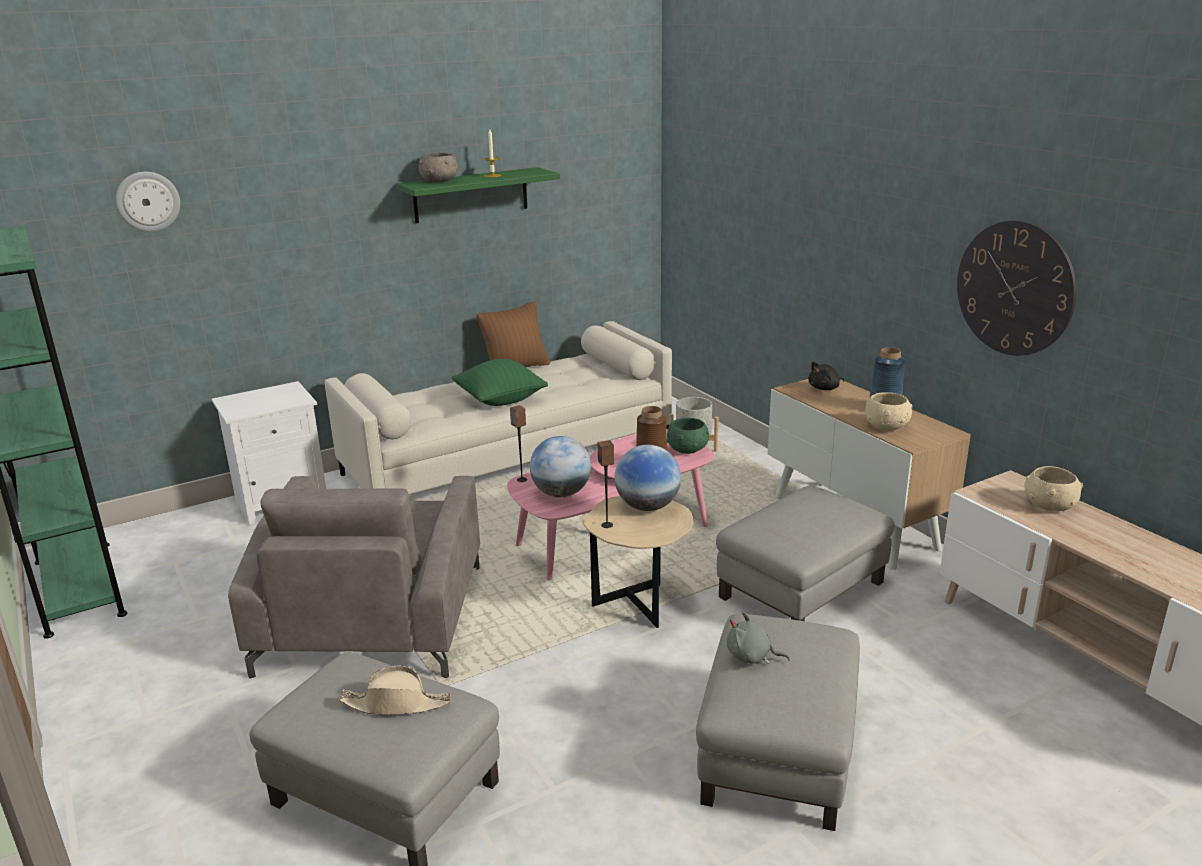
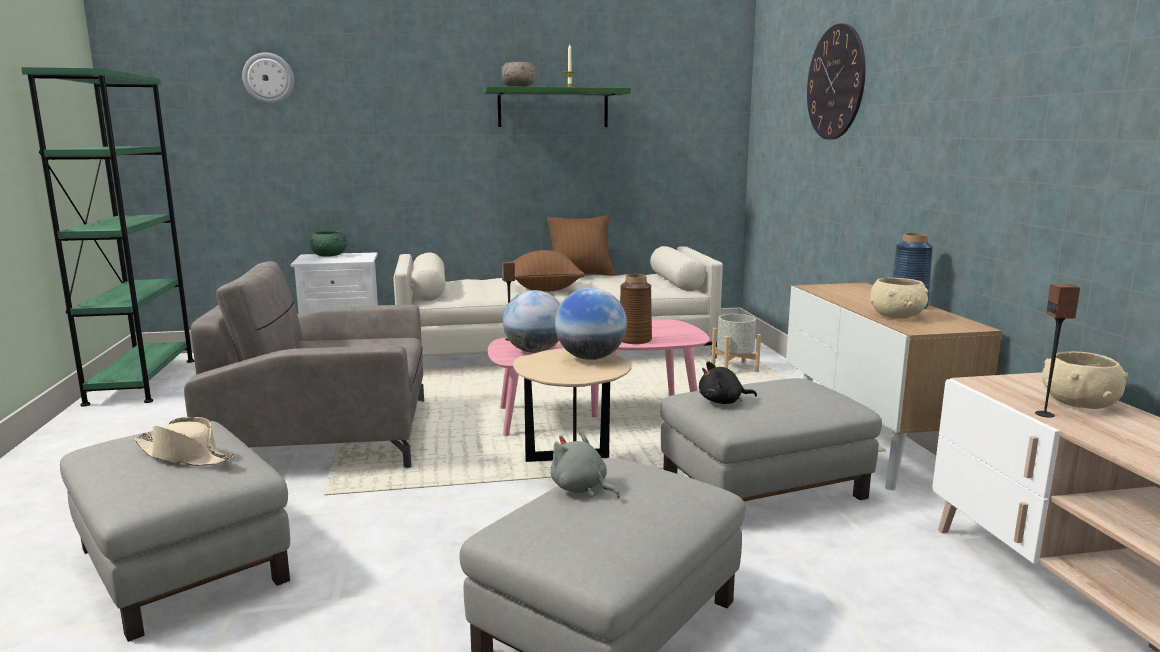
camera: 20 degrees right, 10 degrees down
(373, 617) = (326, 436): grey armchair -> grey armchair turned 60 degrees clockwise
(500, 400) = (544, 289): green pillow -> brown pillow
(607, 525) = (534, 364): speaker -> speaker (1045, 414)
(688, 449) = (685, 334): green bowl -> green bowl (329, 255)
(825, 388) = (852, 289): black plush toy -> black plush toy (723, 402)
(1014, 288) = (1055, 133): wall clock -> wall clock (835, 82)

